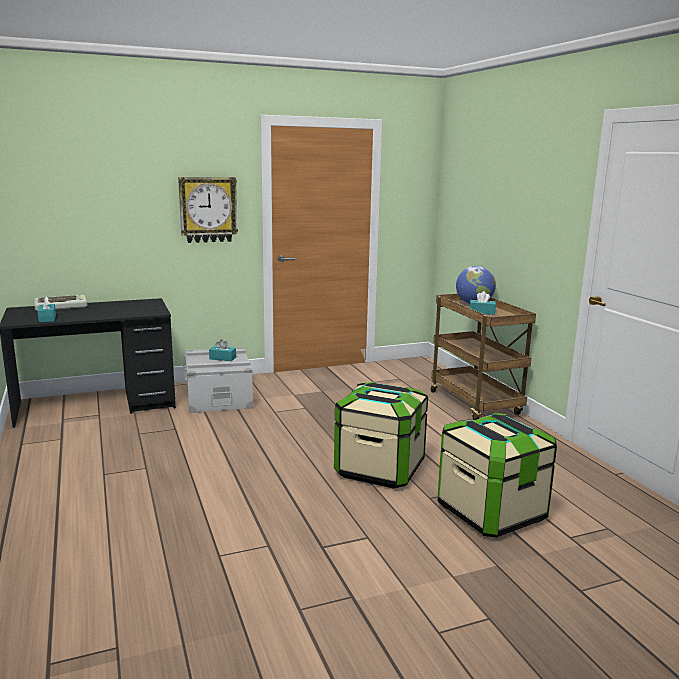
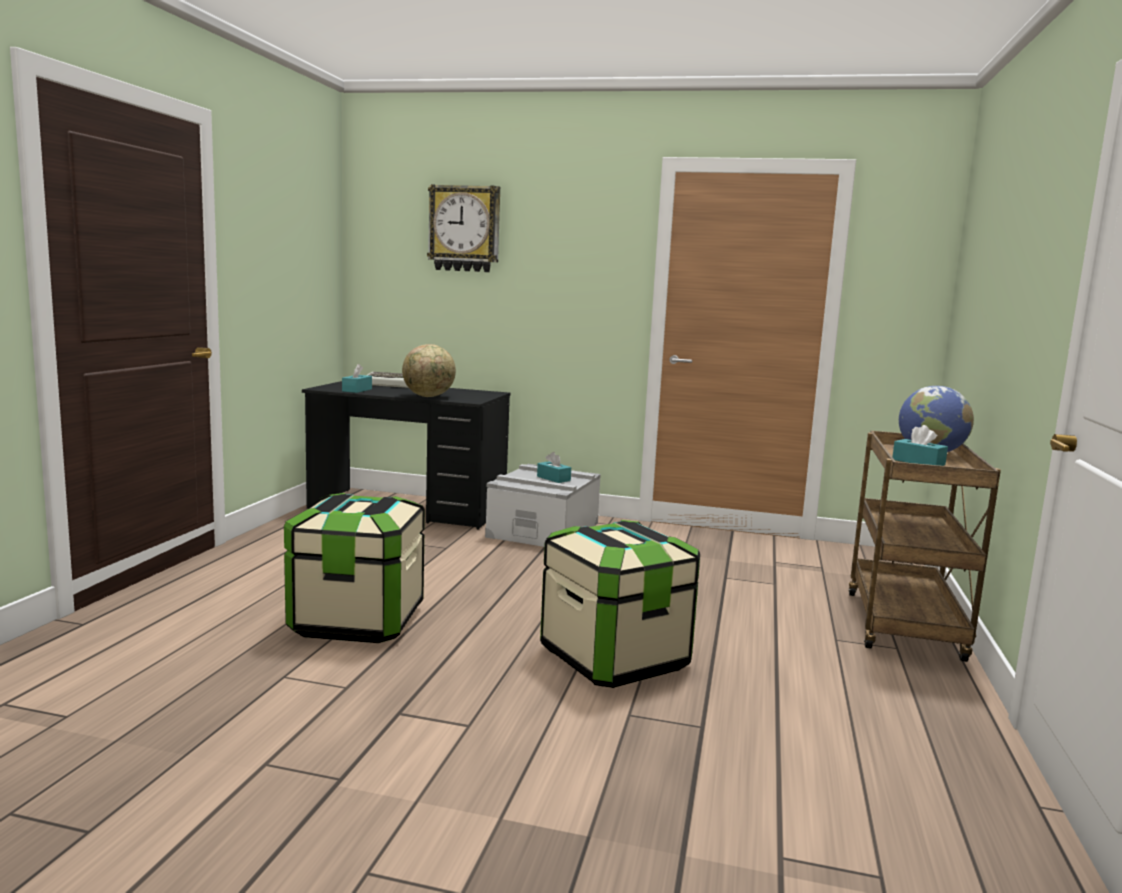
camera: 35 degrees right, 5 degrees down
(118, 314) = (429, 396): none -> globe
(208, 209) = (580, 283): wall clock -> wall clock (464, 229)
(491, 512) = (695, 767): storage box -> storage box (357, 620)

